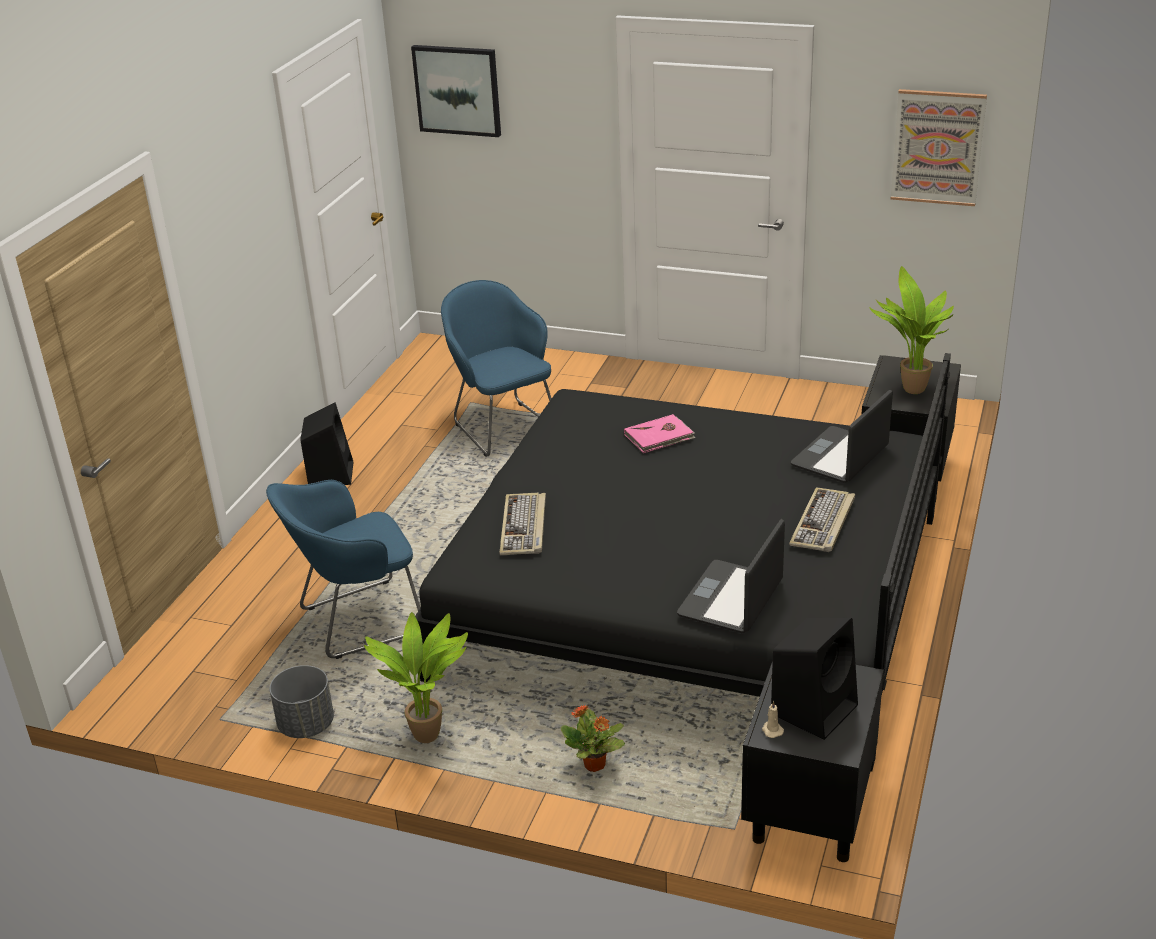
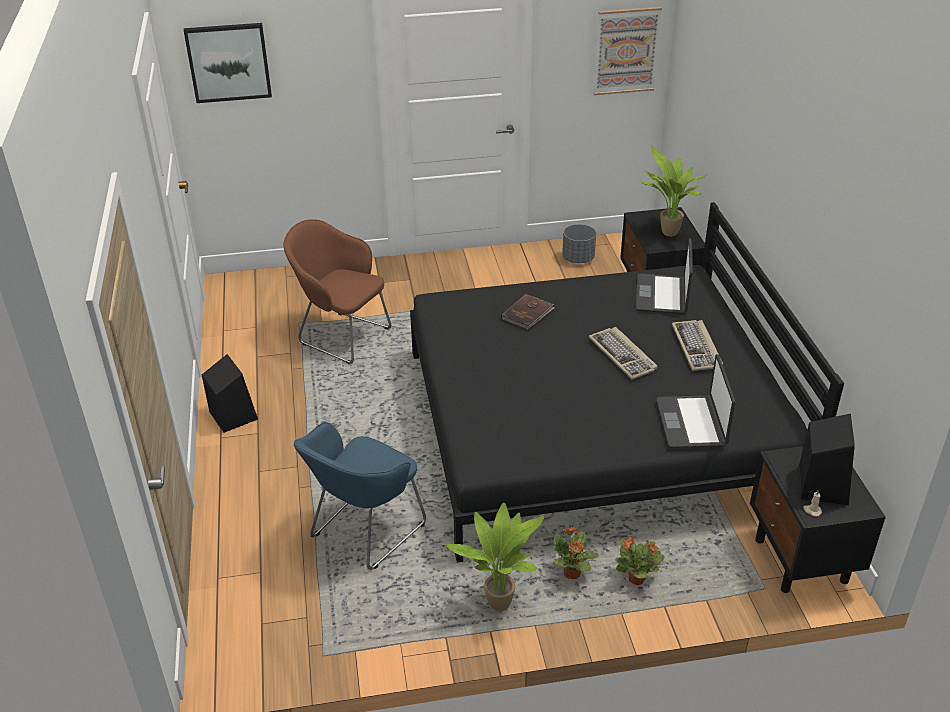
camera: 30 degrees left, 5 degrees up
(307, 725) = (398, 632): grey planter -> grey planter (578, 258)
(503, 426) = (341, 335): blue armchair -> brown armchair
(524, 527) = (496, 414): keyboard -> keyboard (623, 355)
(528, 734) = (572, 574): none -> potted plant
(659, 437) = (527, 314): pink book -> brown book

